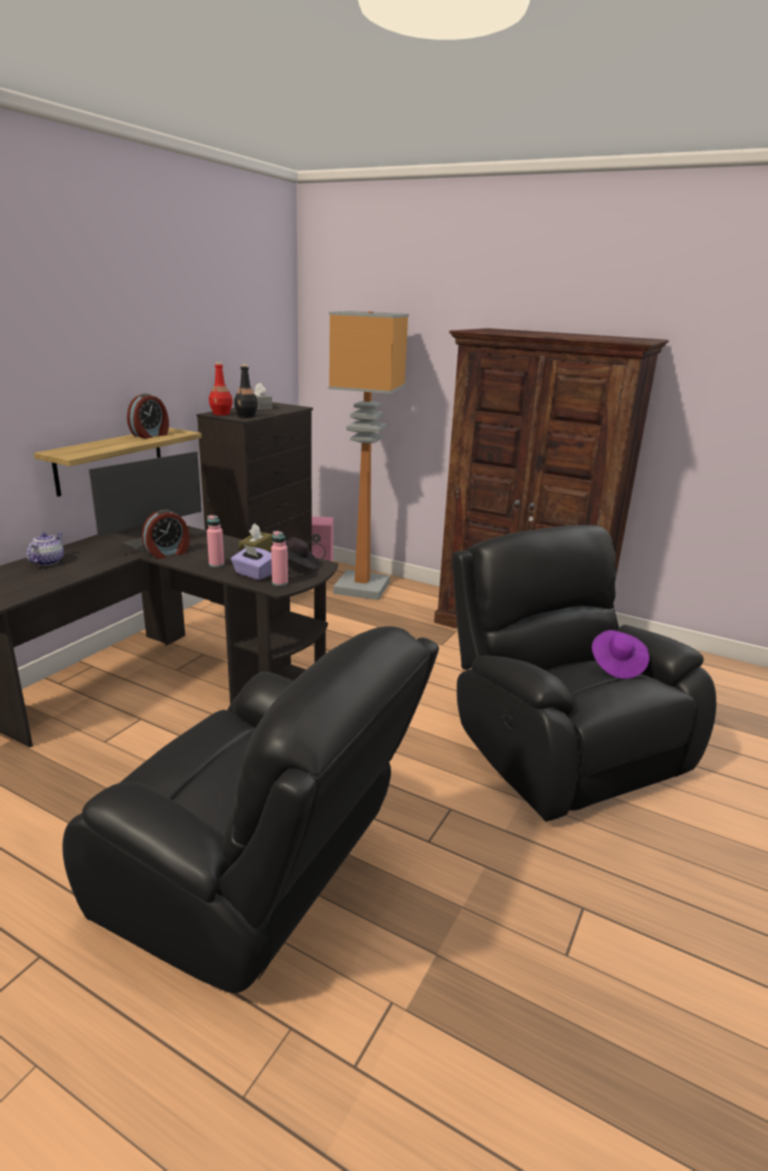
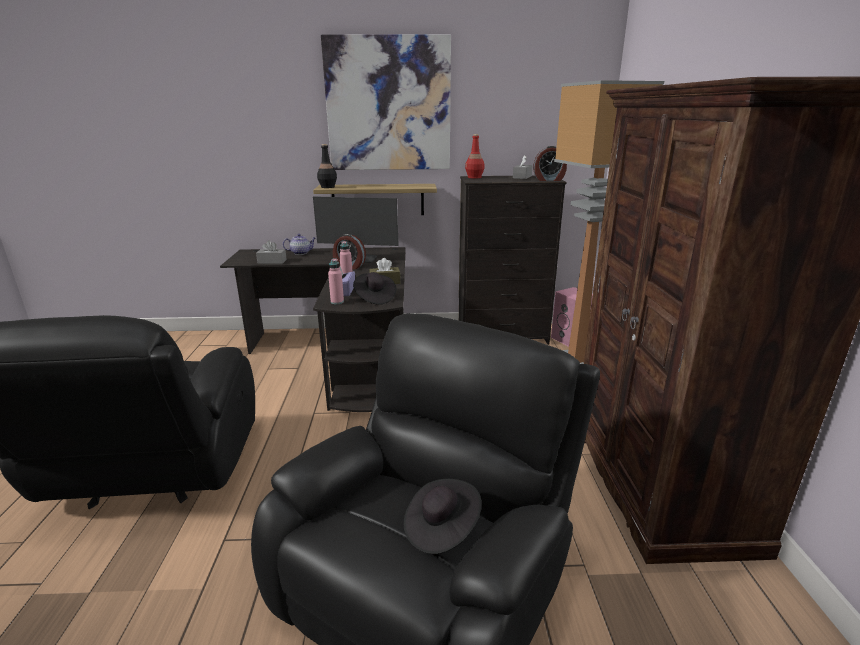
camera: 60 degrees right, 0 degrees up
(49, 583) = (272, 261): none -> grey tissue box
(111, 328) = (388, 105): none -> picture
(150, 435) = (403, 185): alarm clock -> alarm clock (549, 179)
(246, 416) = (482, 180): black bottle -> black bottle (328, 187)
(616, 665) = (441, 528): purple hat -> black hat

